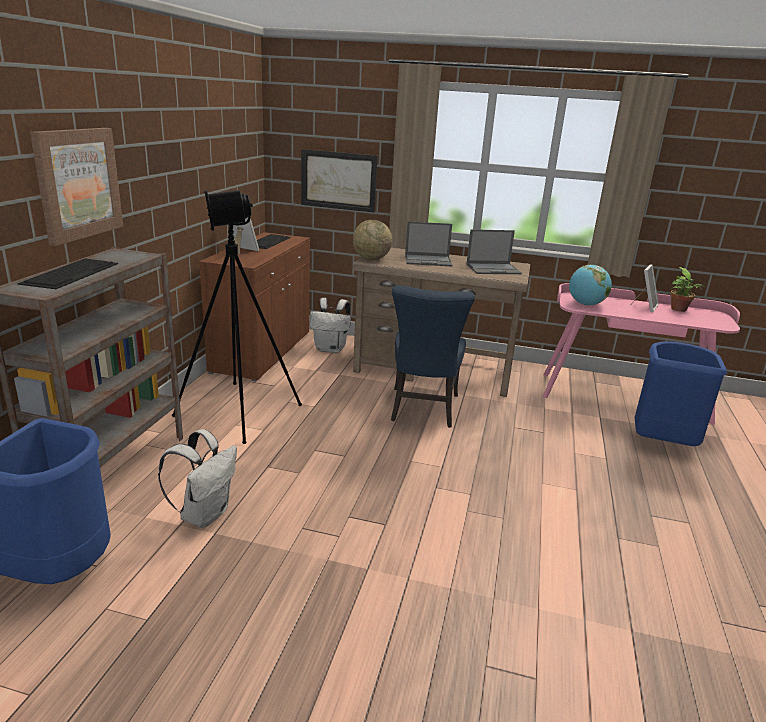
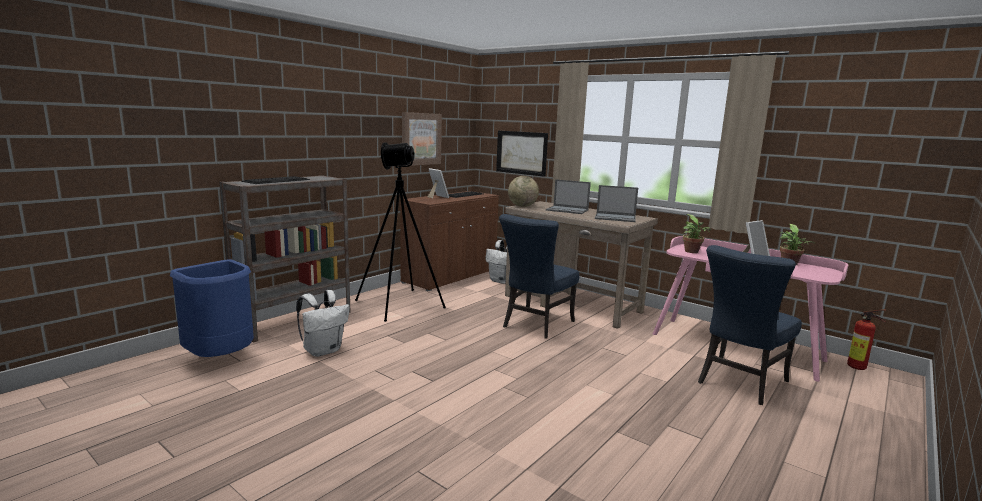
camera: 25 degrees right, 10 degrees down
(78, 184) = (301, 132): picture -> picture (421, 139)
(586, 304) = (692, 252): globe -> potted plant
(661, 443) = (739, 383): blue trash can -> blue chair
(728, 401) = (859, 368): none -> fire extinguisher

